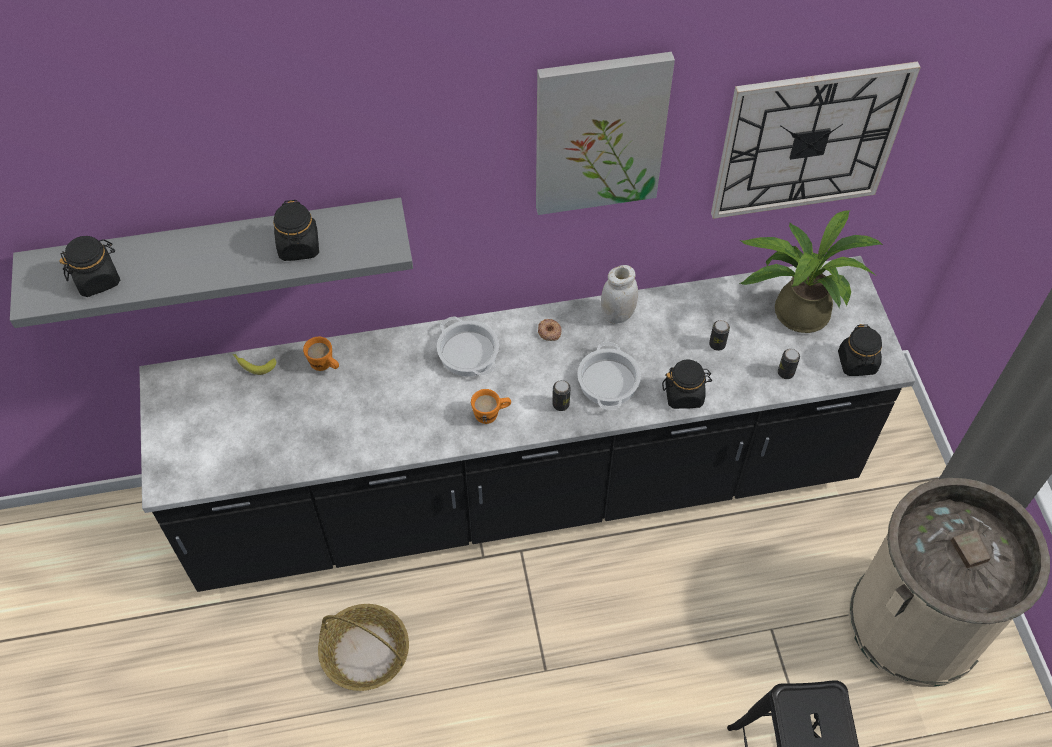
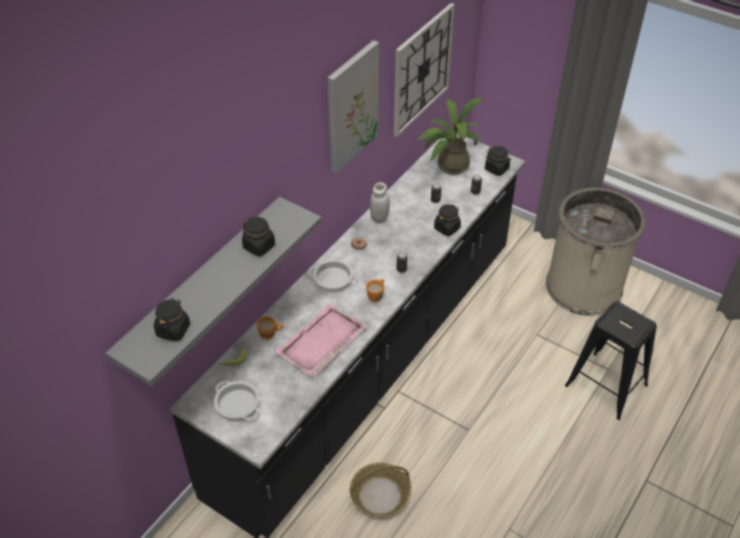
camera: 45 degrees left, 10 degrees down
(363, 419) = (320, 342): none -> pink tray
(607, 381) = (409, 246): cooking pot -> cooking pot (237, 405)

